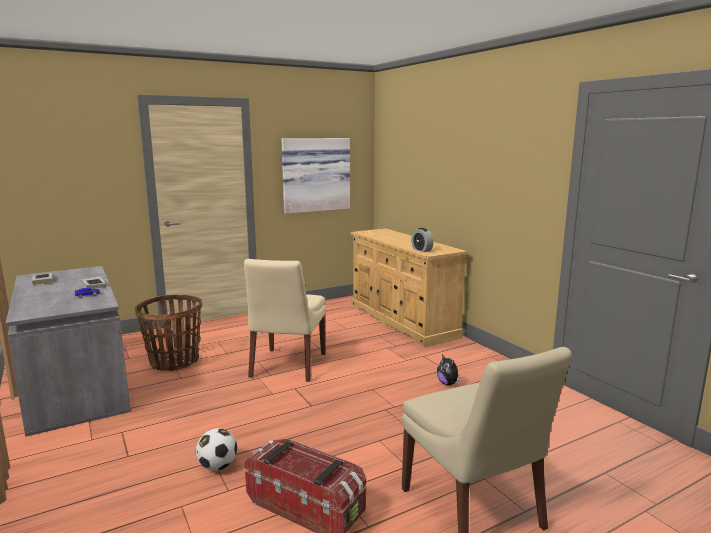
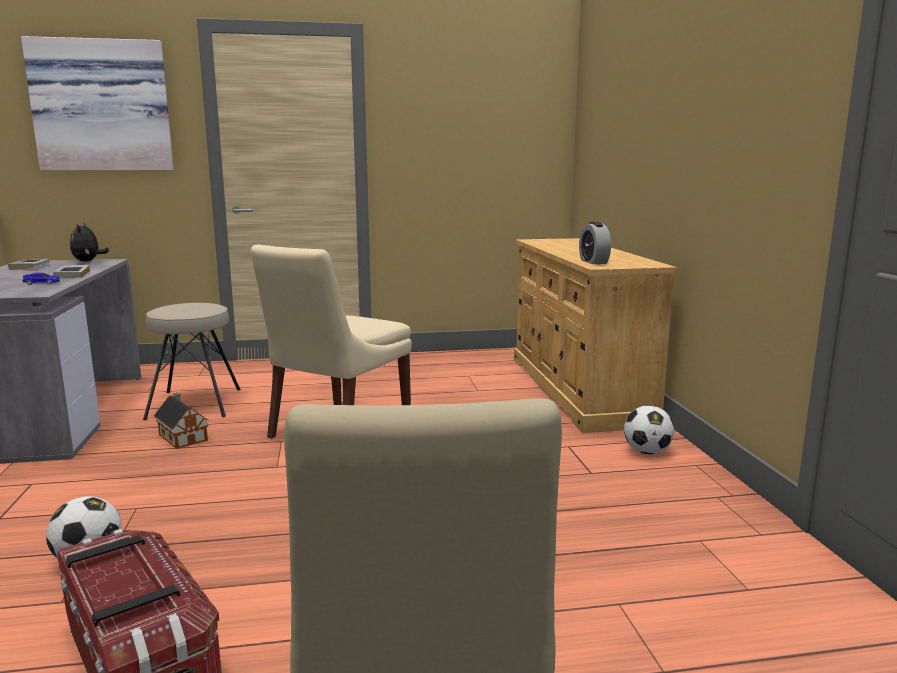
camera: 20 degrees right, 0 degrees up
(174, 361) = (196, 403): basket -> beige stool
(191, 385) = (183, 436): none -> toy house
(315, 174) = (470, 147): picture -> picture (102, 106)
(448, 383) = (575, 498): plush toy -> plush toy (88, 261)
(464, 353) = (647, 452): none -> football

